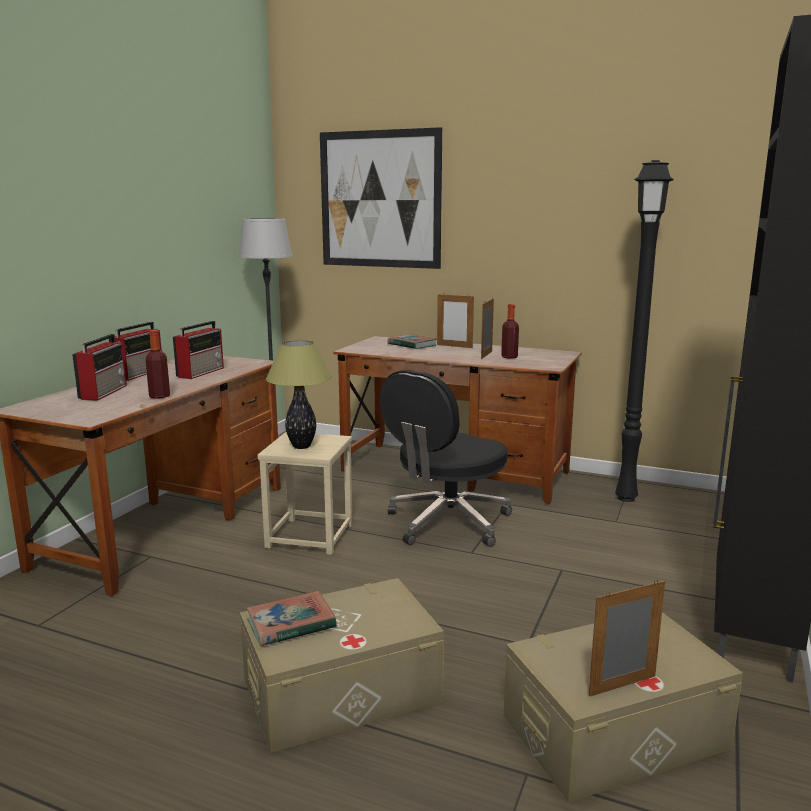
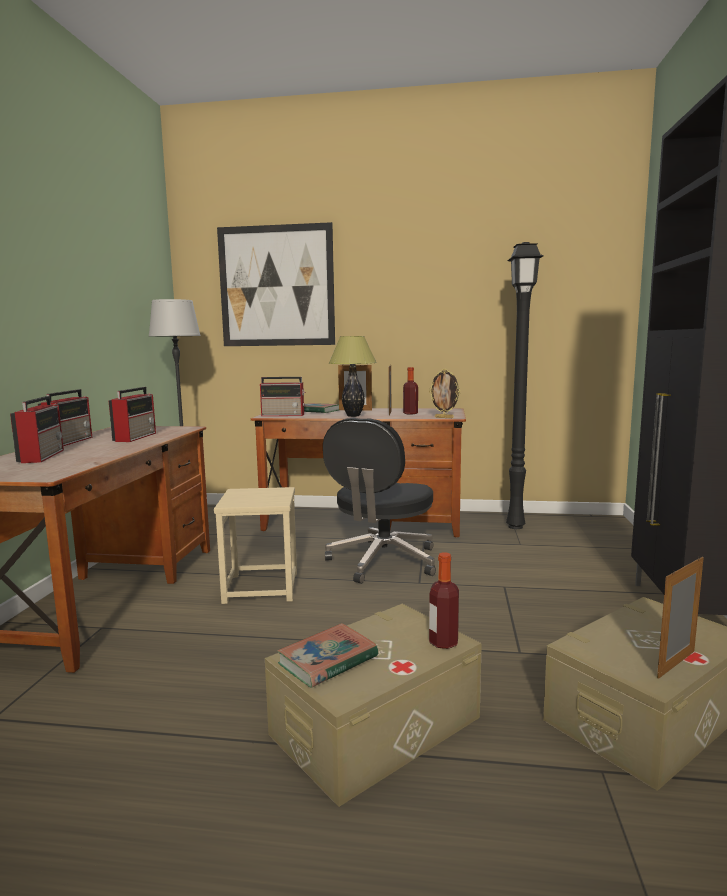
camera: 15 degrees left, 5 degrees down
(159, 396) = (109, 455): bottle -> bottle (443, 642)
(301, 446) = (253, 498): table lamp -> table lamp (353, 416)
(371, 349) = (284, 415): none -> radio
(539, 367) = (444, 417): none -> picture frame

